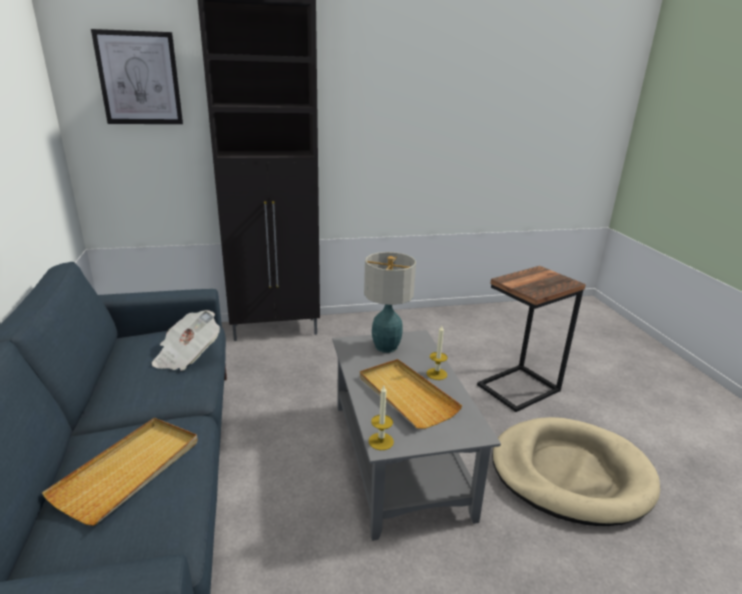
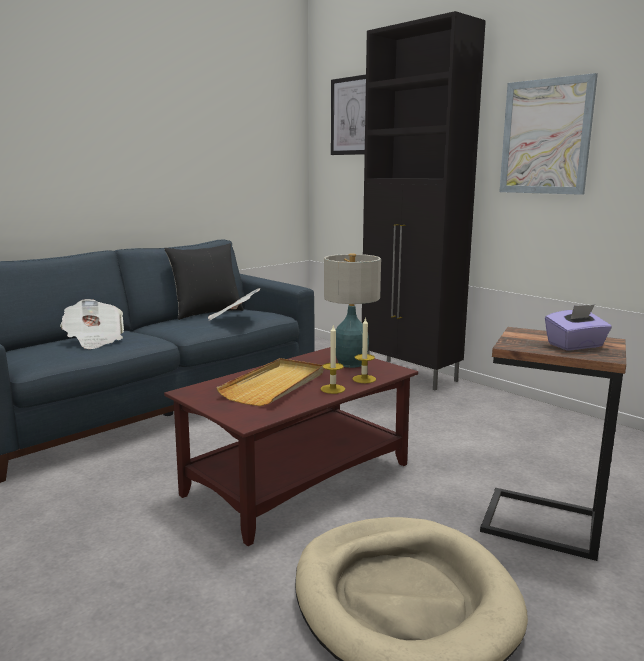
camera: 60 degrees right, 10 degrees down
(119, 362) = (206, 313): none -> black pillow
(129, 471) = (94, 340): beige tray -> newspaper
(370, 114) = (545, 137): none -> picture
(381, 441) = (193, 390): candle -> candle (364, 379)
(397, 456) = (299, 478): grey coffee table -> brown coffee table
(546, 280) = (575, 345): none -> purple tissue box

